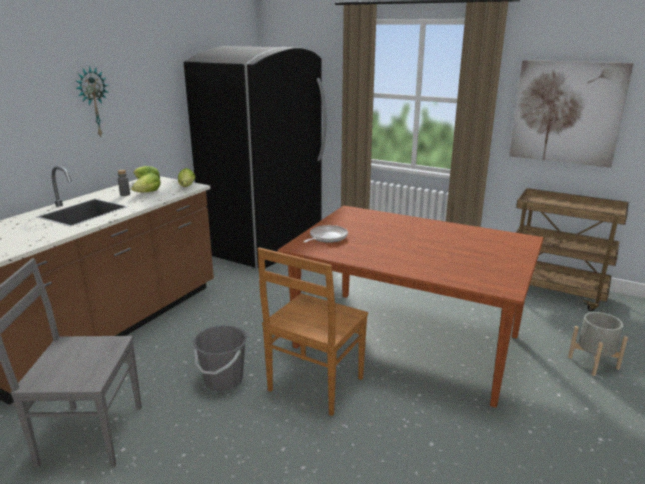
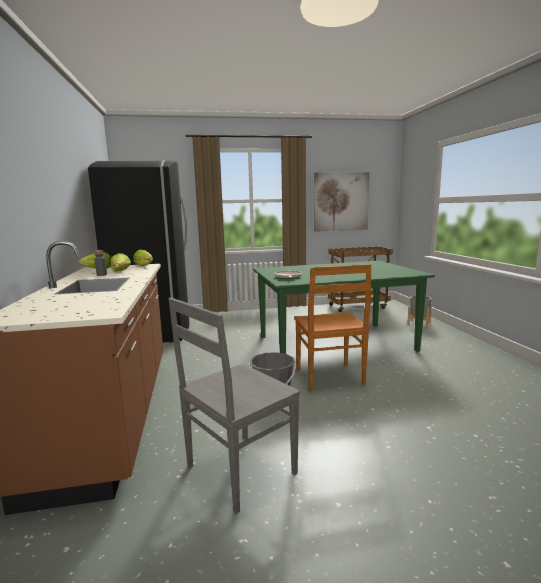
camera: 40 degrees left, 10 degrees down
(93, 102) = (50, 187): wall clock -> none
(406, 341) = (335, 344): brown dining table -> green dining table

